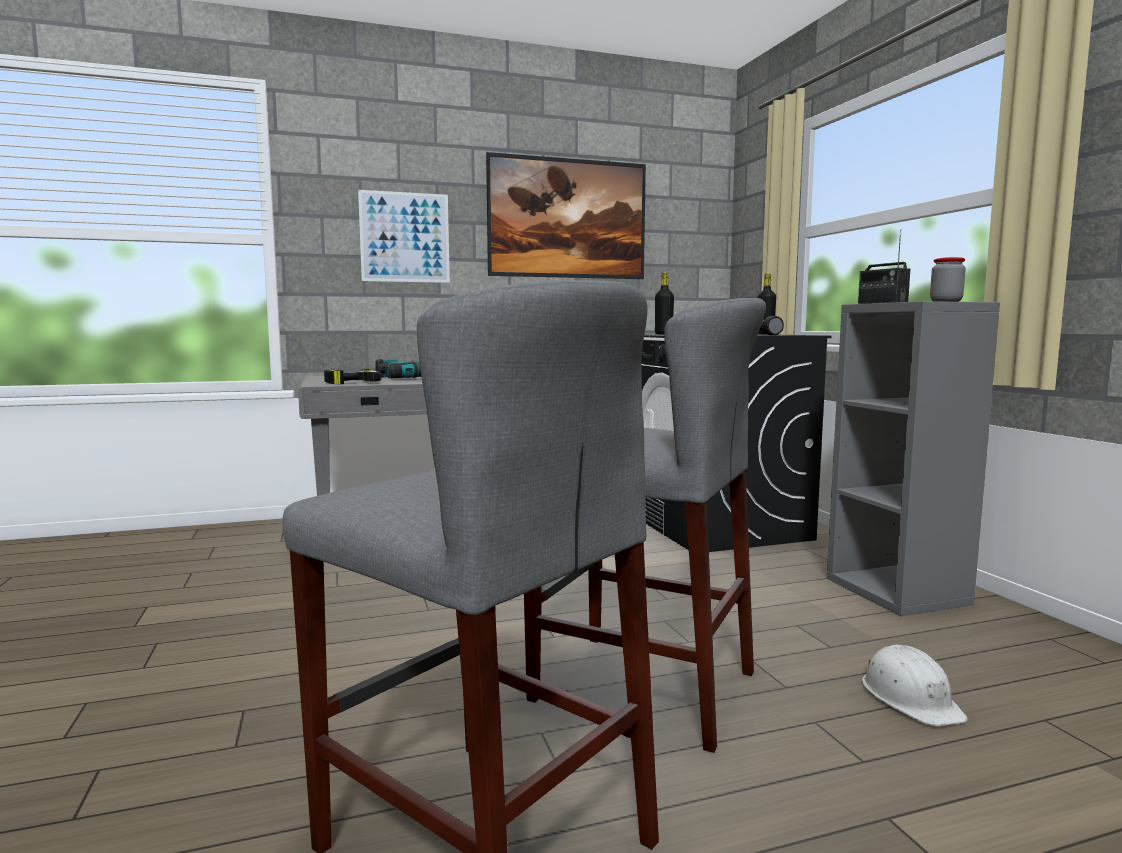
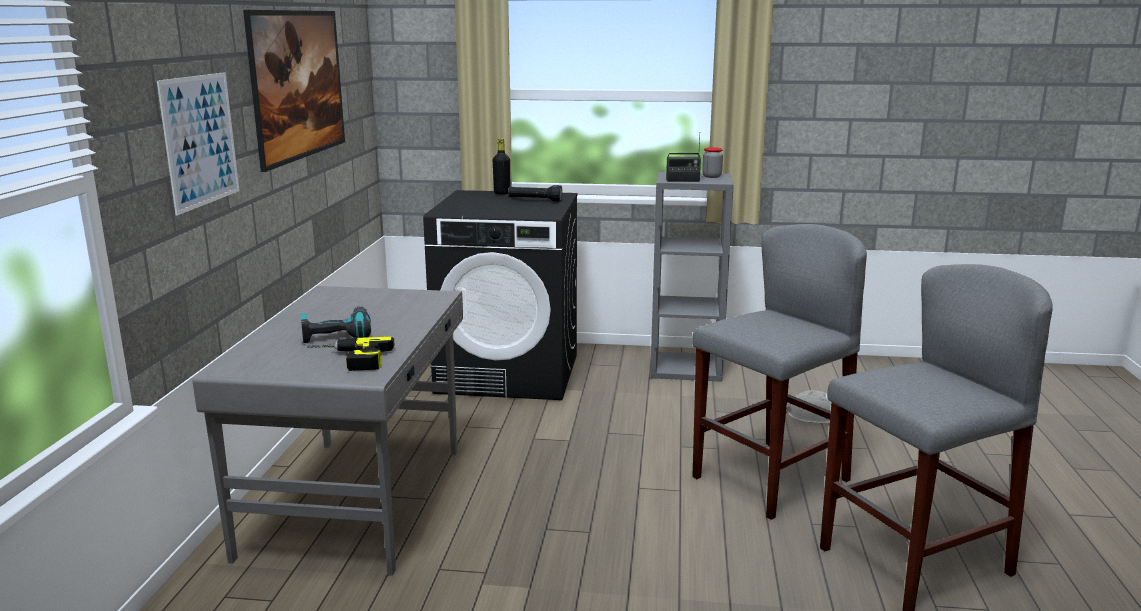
camera: 65 degrees left, 10 degrees up
(663, 334) = (462, 212): black bottle -> none

